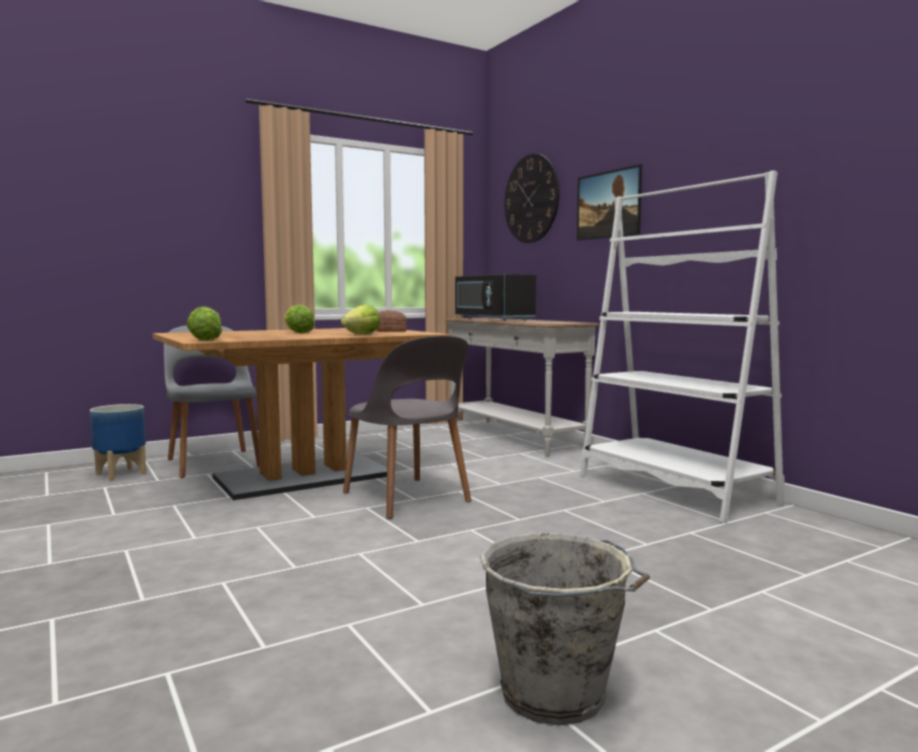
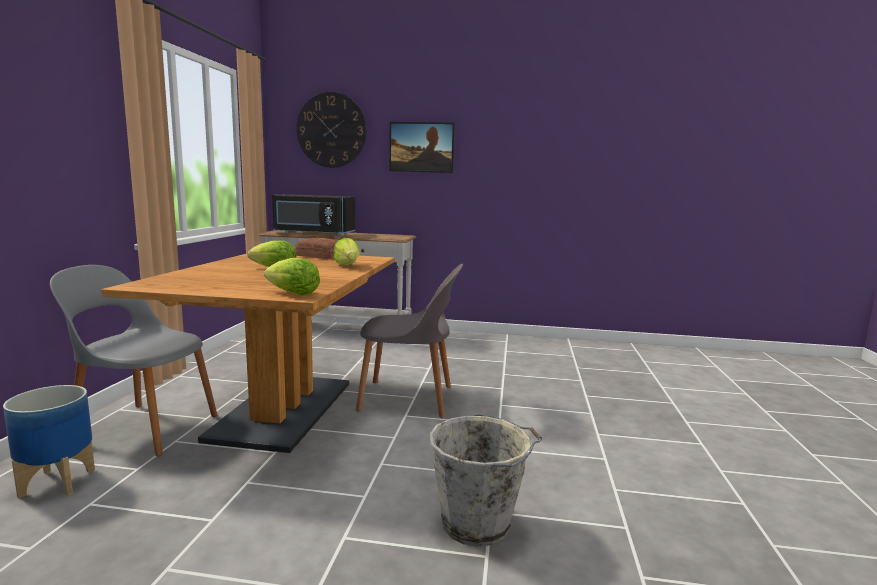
camera: 50 degrees left, 5 degrees up
(557, 696) = (742, 468): grey bucket -> grey bucket (479, 523)
(674, 489) = (511, 344): white bookcase -> none

